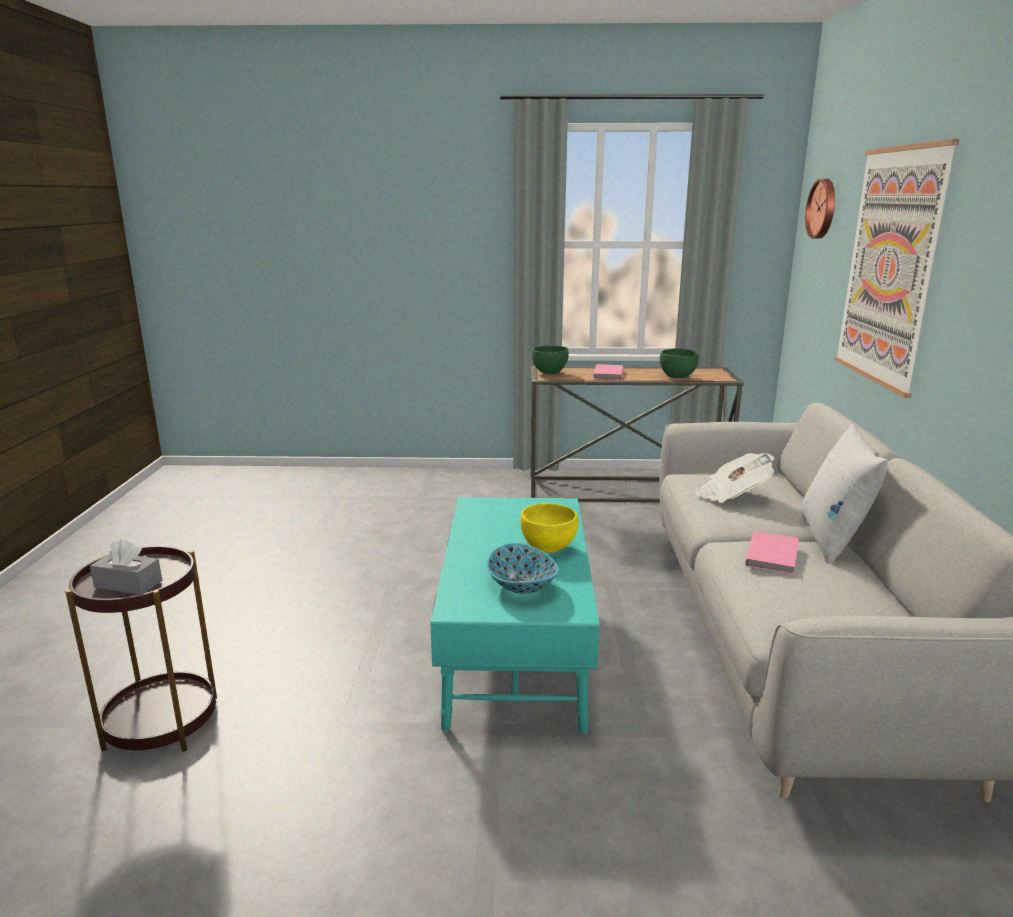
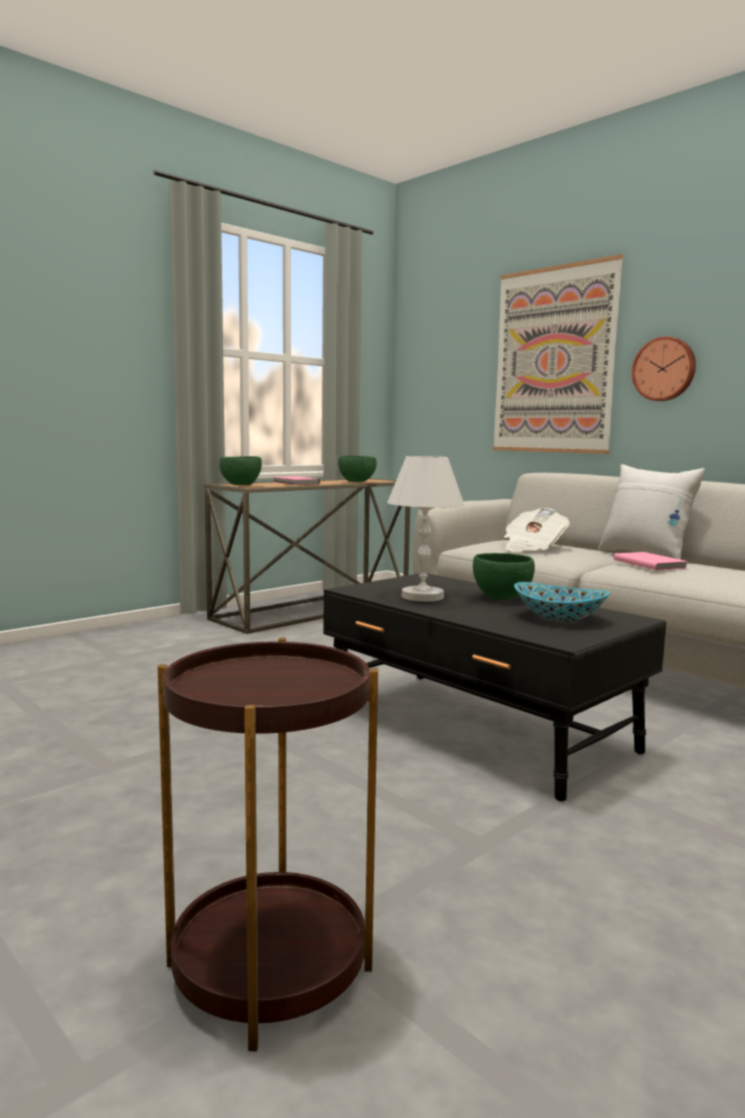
camera: 45 degrees left, 10 degrees down
(128, 584) = (280, 689): grey tissue box -> none
(496, 527) = (423, 596): none -> white table lamp
(516, 649) = (478, 728): turquoise coffee table -> black coffee table
(548, 548) = (501, 597): yellow bowl -> green bowl
(823, 209) = (437, 331): wall clock -> wall clock (664, 369)

